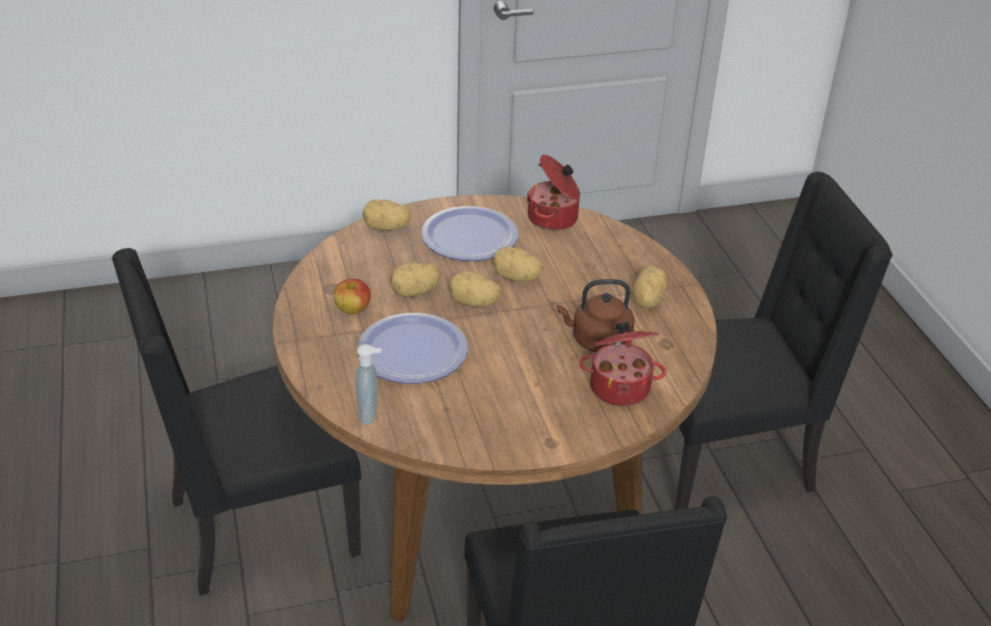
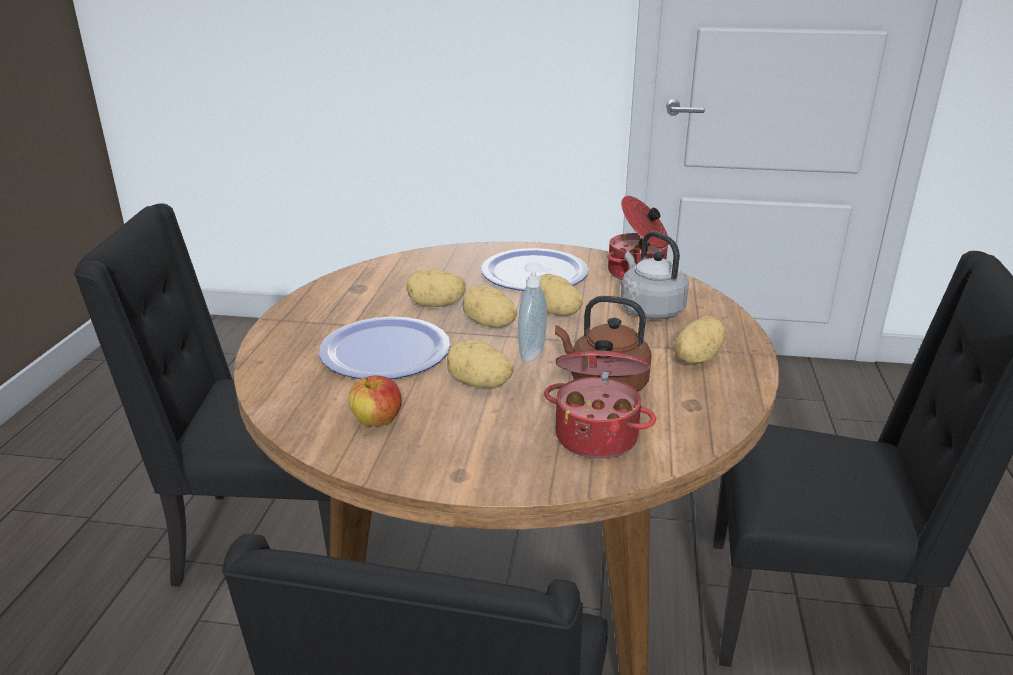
camera: 25 degrees right, 10 degrees down
(353, 310) = (360, 308): apple -> apple (377, 421)
(370, 415) = (282, 397): soap dispenser -> soap dispenser (534, 354)
(387, 228) = (457, 255): potato -> potato (479, 384)
(586, 257) = (649, 309): none -> grey kettle

